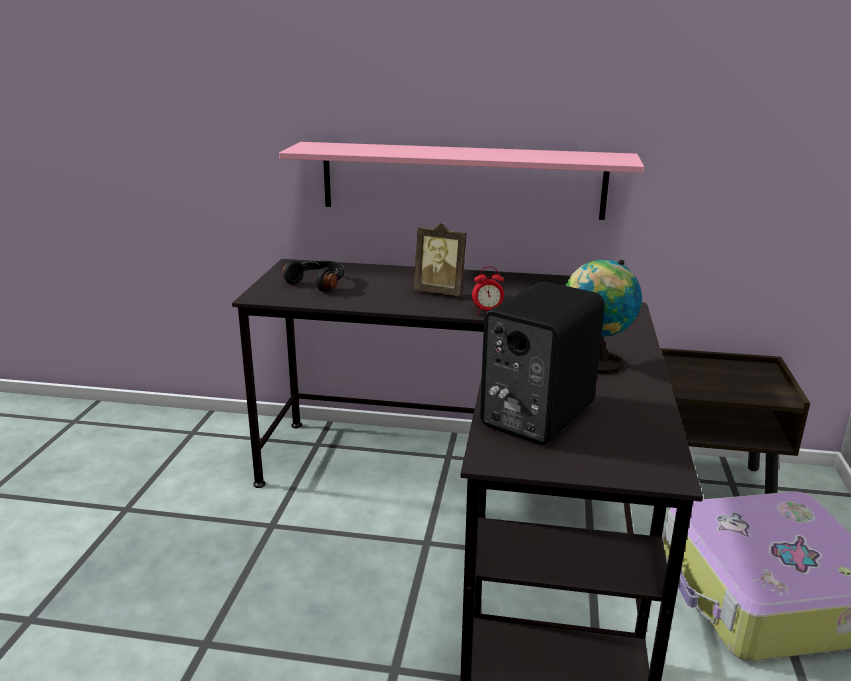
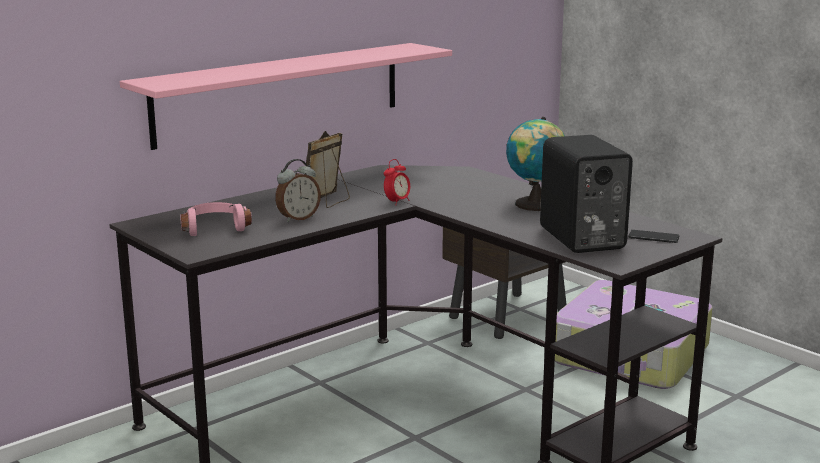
camera: 50 degrees left, 5 degrees down
(319, 283) = (214, 227): black headphones -> pink headphones
(383, 297) = (298, 218): none -> alarm clock
(441, 292) = (328, 201): picture frame -> picture frame turned 150 degrees clockwise
(616, 452) = (653, 237): none -> phone

